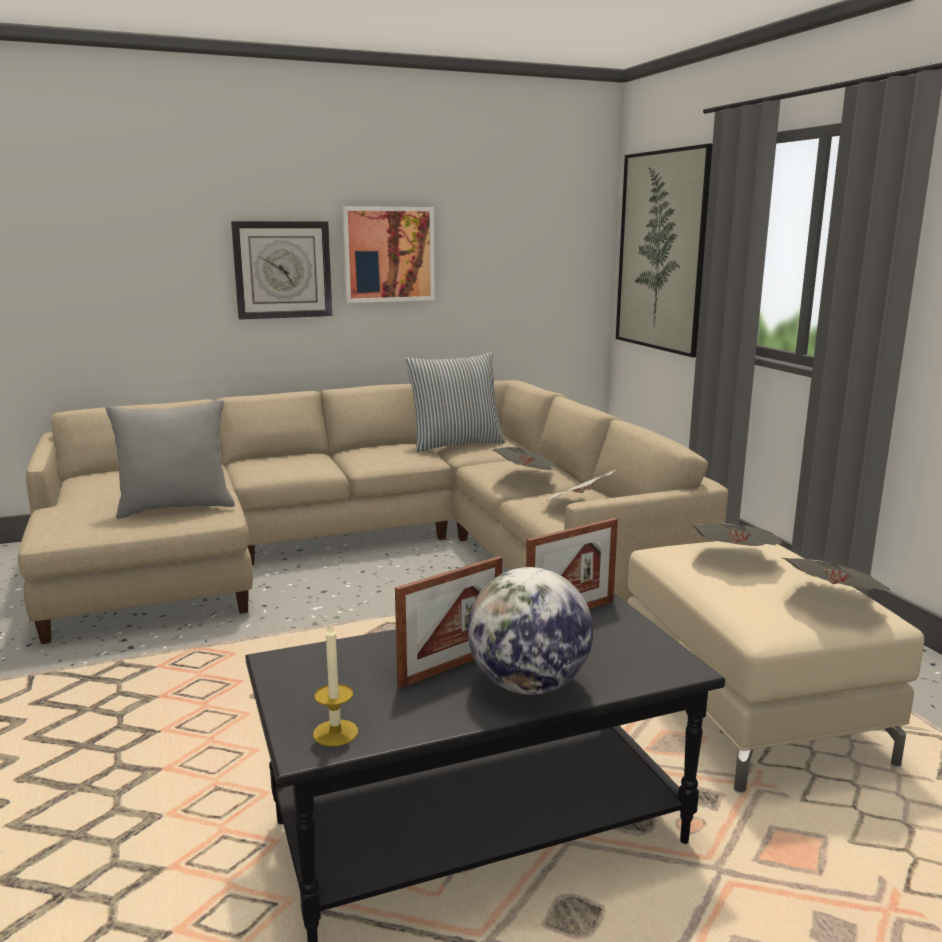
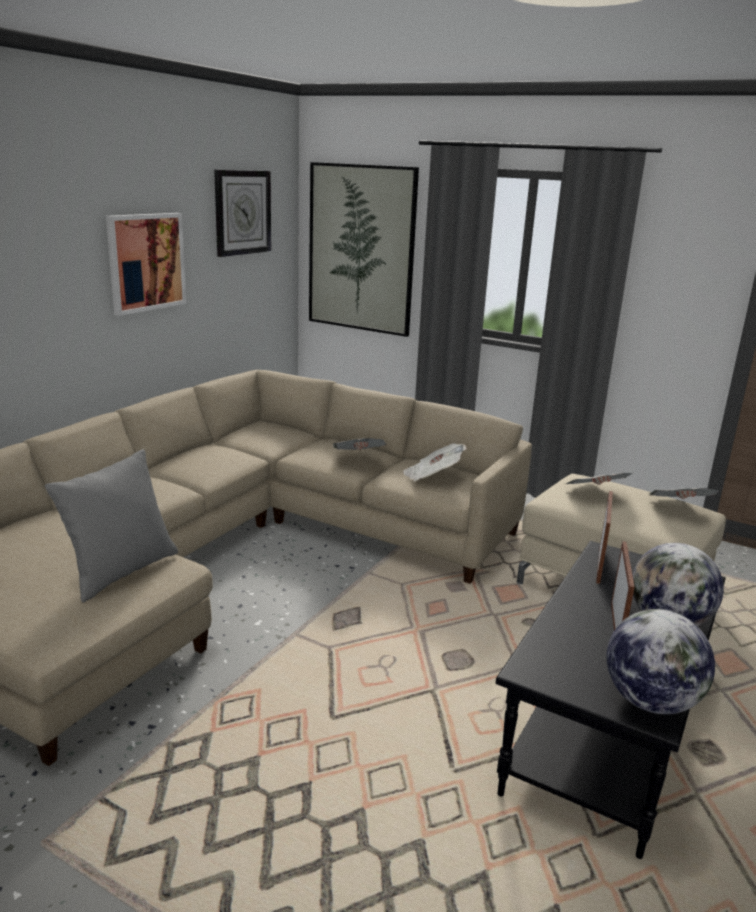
camera: 40 degrees left, 5 degrees up
(282, 270) = (57, 287): wall clock -> wall clock (242, 212)
(335, 733) = (650, 701): candle -> globe
(455, 444) = (245, 438): pillow -> none

